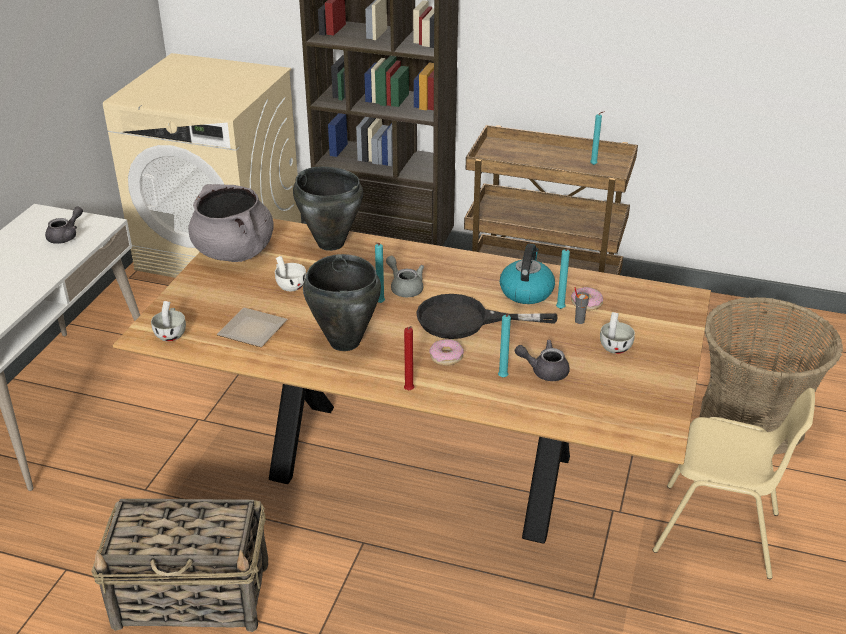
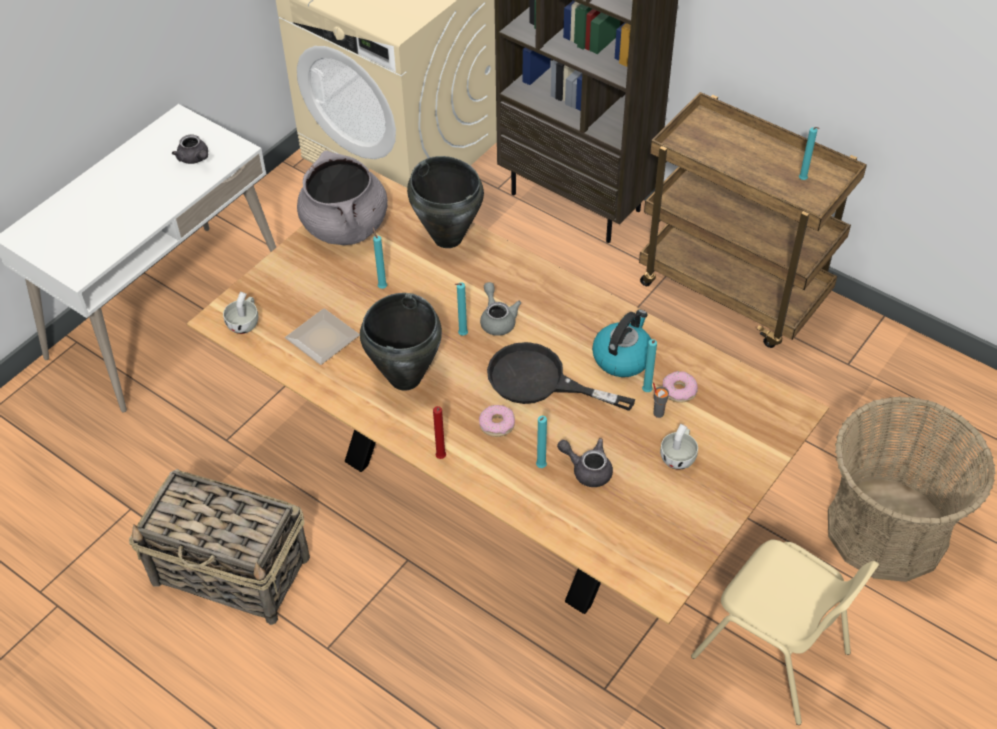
camera: 20 degrees right, 15 degrees up
(66, 236) = (195, 159): grey teapot -> grey teapot turned 90 degrees clockwise
(289, 285) = (382, 286): white cup -> turquoise candle

